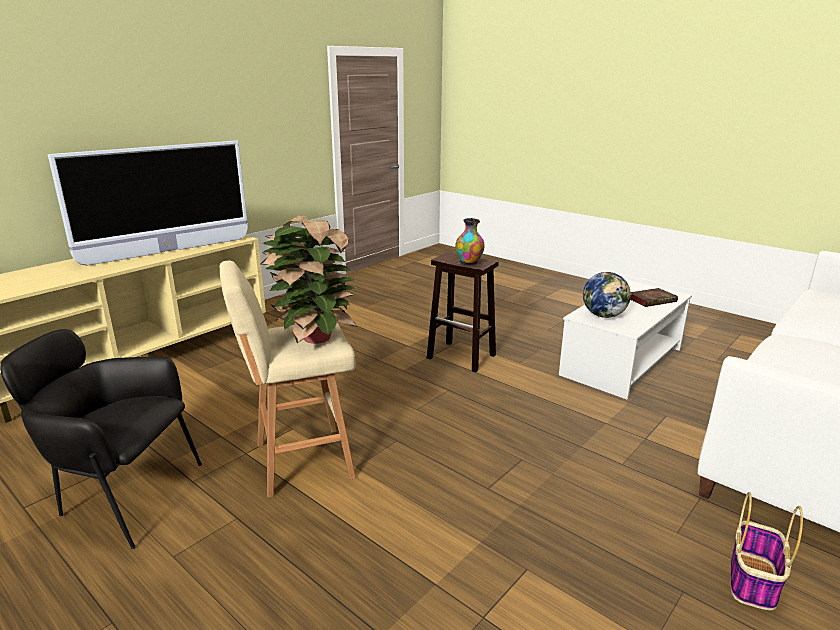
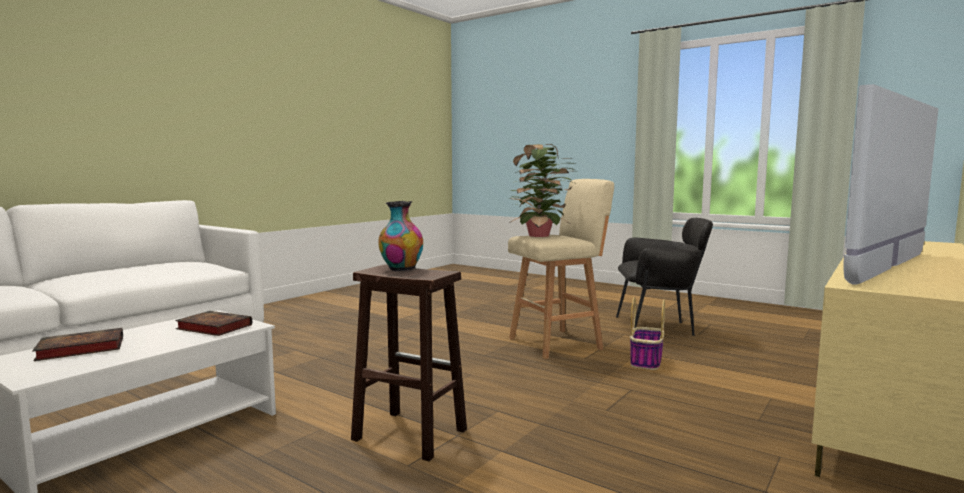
camera: 175 degrees right, 15 degrees down
(604, 315) = (212, 327): globe -> book
(753, 581) = (280, 319): basket -> basket (646, 361)

